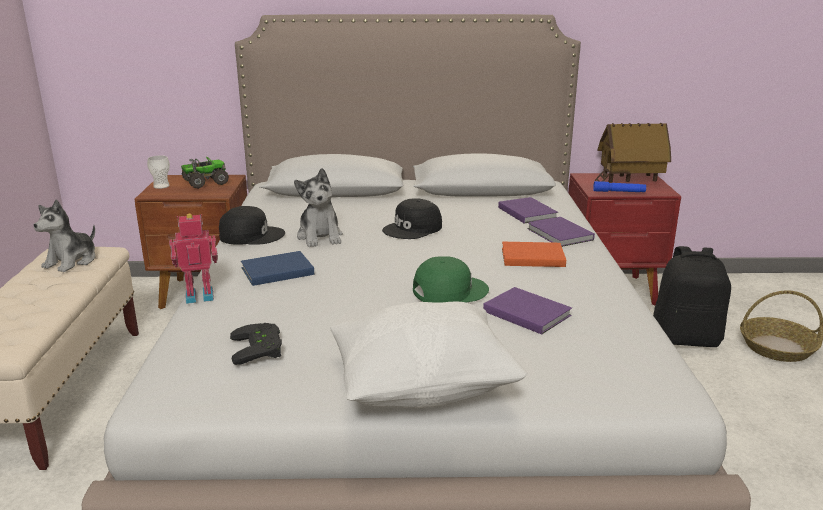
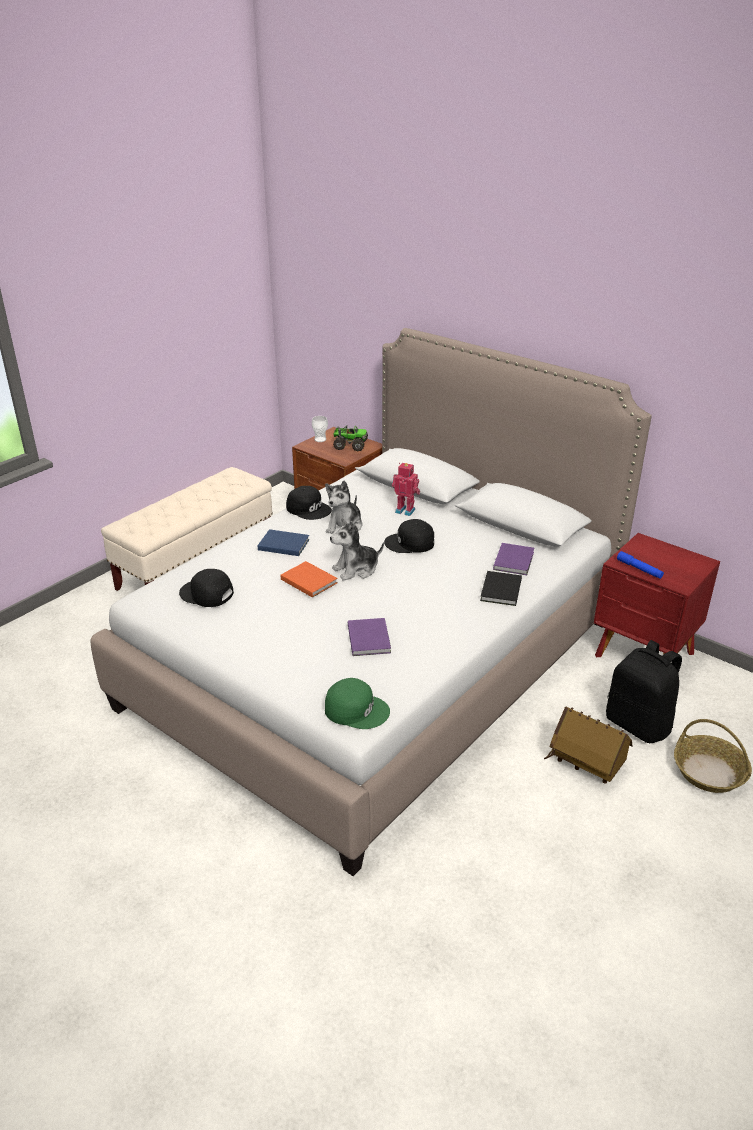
camera: 40 degrees right, 10 degrees up
(72, 261) = (229, 484): plush toy -> plush toy (356, 569)
(199, 295) = (226, 545): toy robot -> toy robot (405, 510)
(261, 348) = (206, 594): black game controller -> black cap
(423, 388) = (246, 654): white pillow -> none
(449, 291) = (351, 602): green cap -> green cap (356, 709)
(530, 257) = (445, 600): orange book -> orange book (308, 580)
(560, 235) = (500, 591): purple book -> black book
(629, 180) = (676, 560): toy house -> toy house (586, 766)

